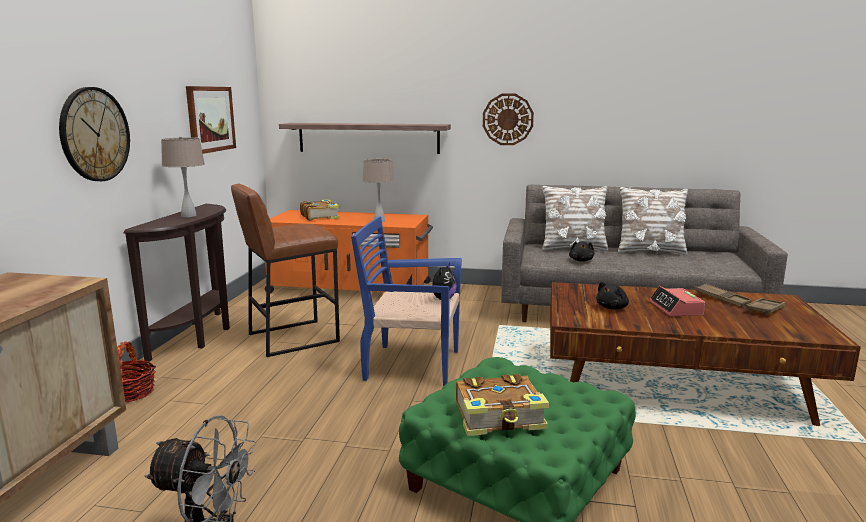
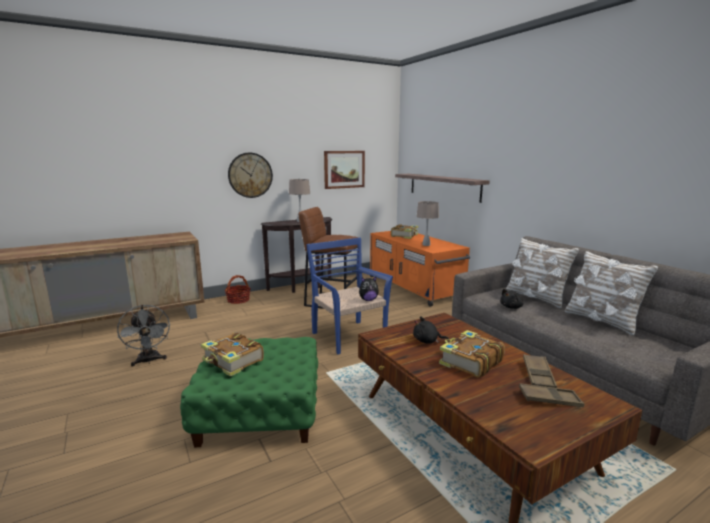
camera: 50 degrees right, 0 degrees up
(508, 119) = (527, 179): wall clock -> none
(676, 309) = (470, 362): alarm clock -> book

